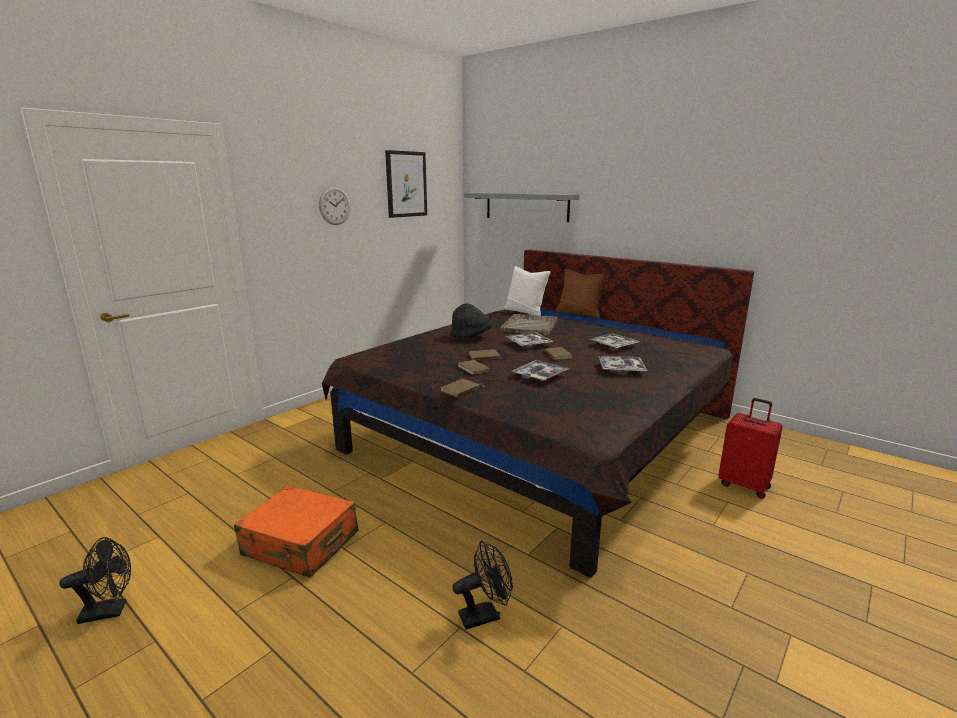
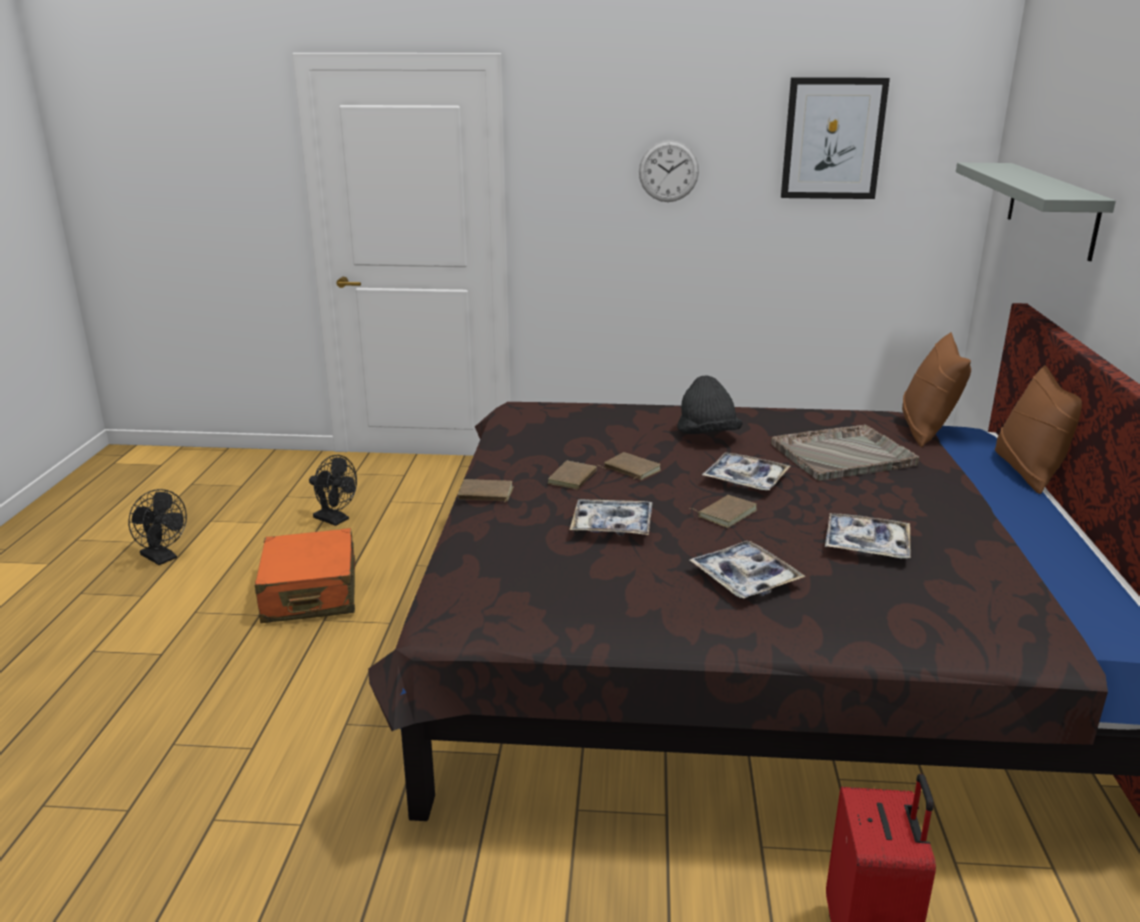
camera: 55 degrees right, 5 degrees up
(485, 614) = (282, 758): black fan -> black fan (335, 520)
(525, 311) = (926, 430): white pillow -> brown pillow

